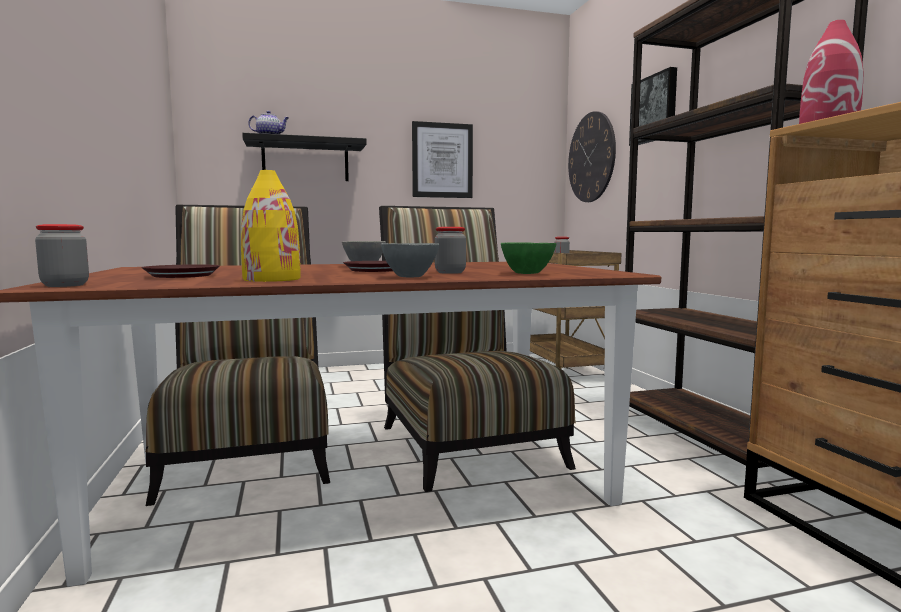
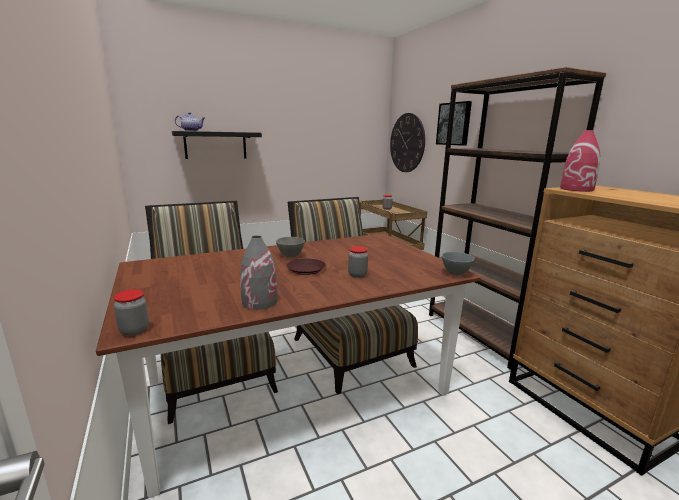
camera: 10 degrees left, 10 degrees up
(181, 276) = (190, 294): brown plate -> none
(272, 279) = (259, 301): yellow vase -> grey vase
(410, 277) = (342, 290): grey bowl -> grey bowl (456, 273)
(442, 160) = (309, 141): picture -> none
(528, 273) = (405, 275): green bowl -> none

